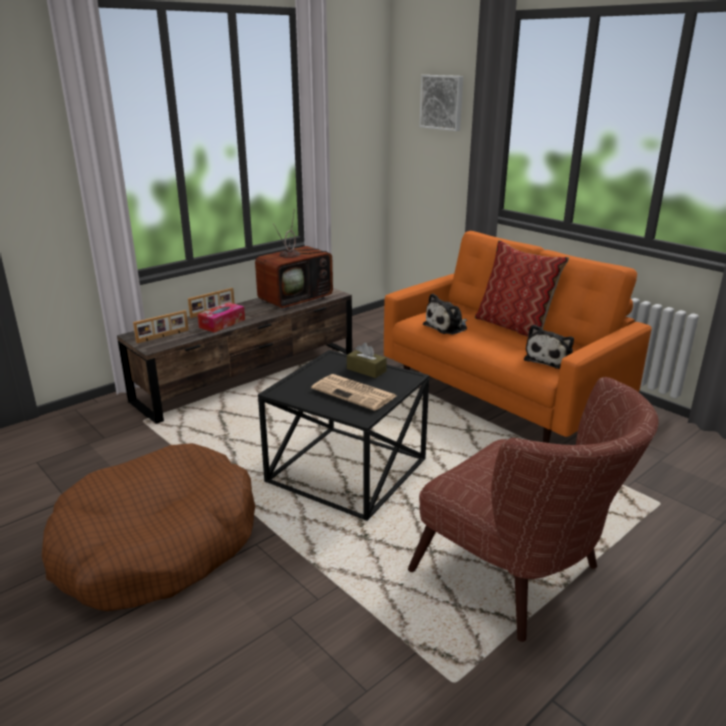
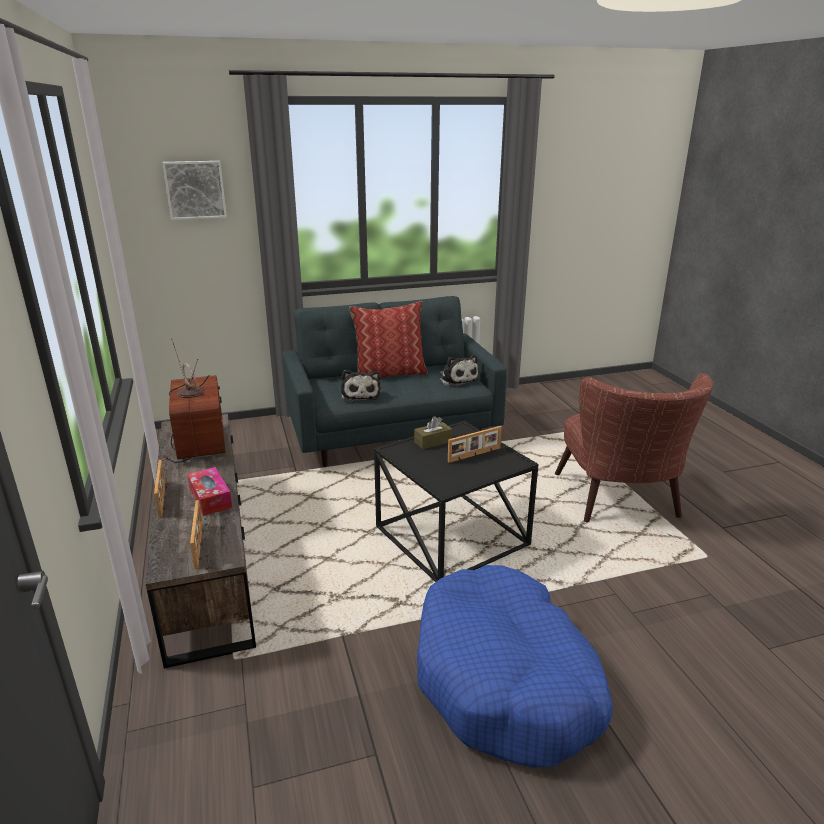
camera: 65 degrees left, 0 degrees up
(157, 545) = (506, 680): brown dog bed -> blue dog bed
(355, 393) = (475, 455): newspaper -> picture frame
(502, 395) = (393, 434): orange sofa -> grey sofa
(520, 579) = (620, 503): brown armchair -> brown armchair turned 105 degrees clockwise

